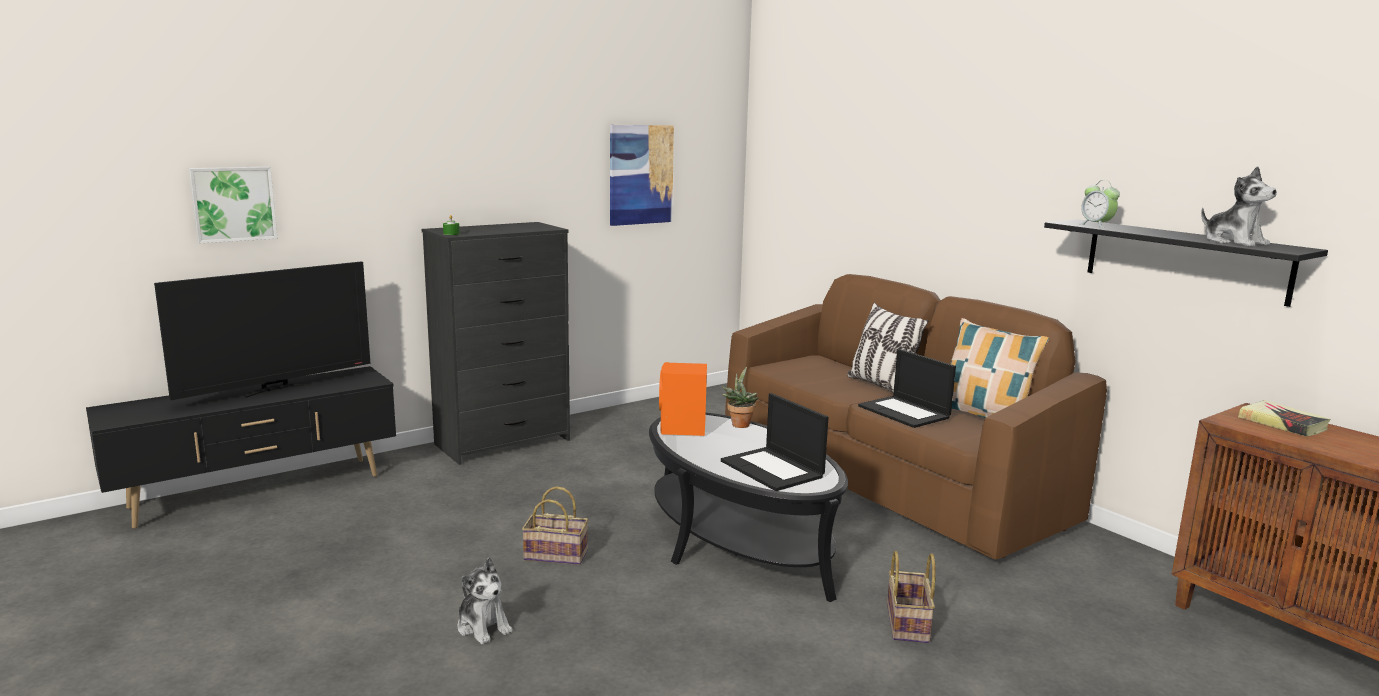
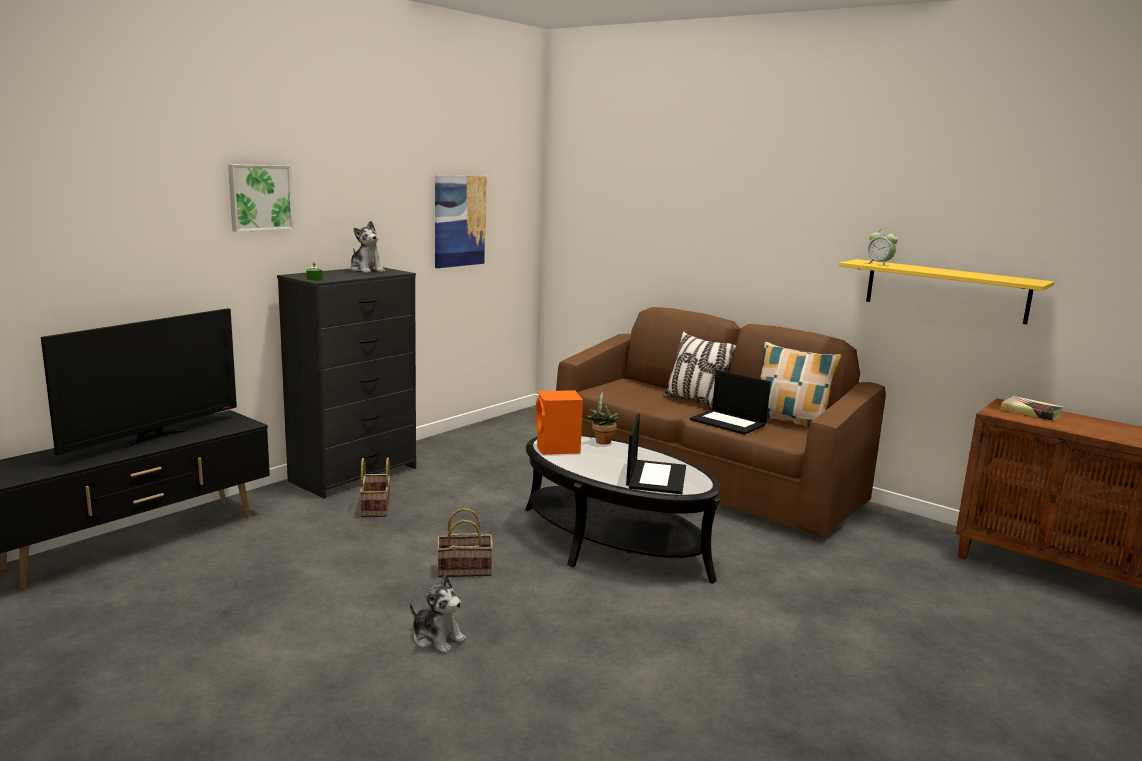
camera: 15 degrees left, 0 degrees up
(233, 204) = (102, 254): picture -> picture (259, 197)
(773, 469) = (655, 477): laptop -> laptop turned 120 degrees counterclockwise
(909, 624) = (781, 594): basket -> basket (376, 508)
(1185, 260) = (945, 291): black shelf -> yellow shelf
(1233, 242) = (989, 276): plush toy -> plush toy (366, 270)

